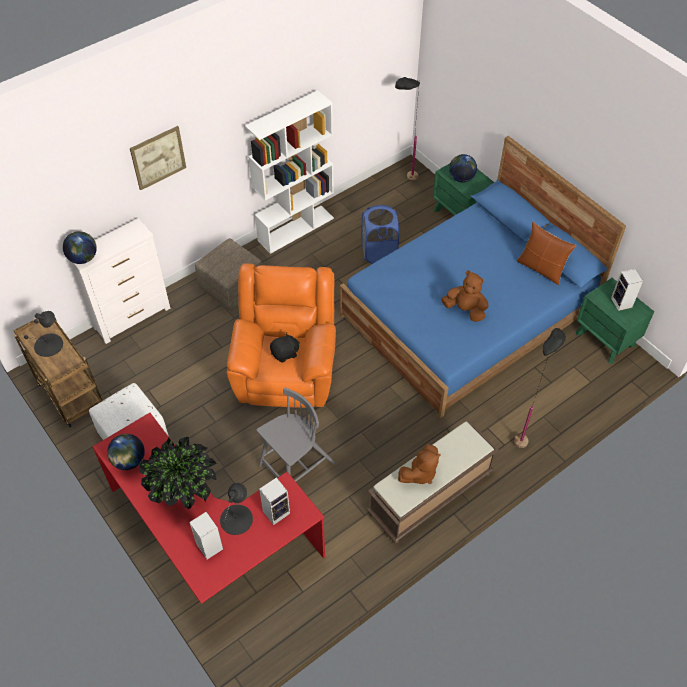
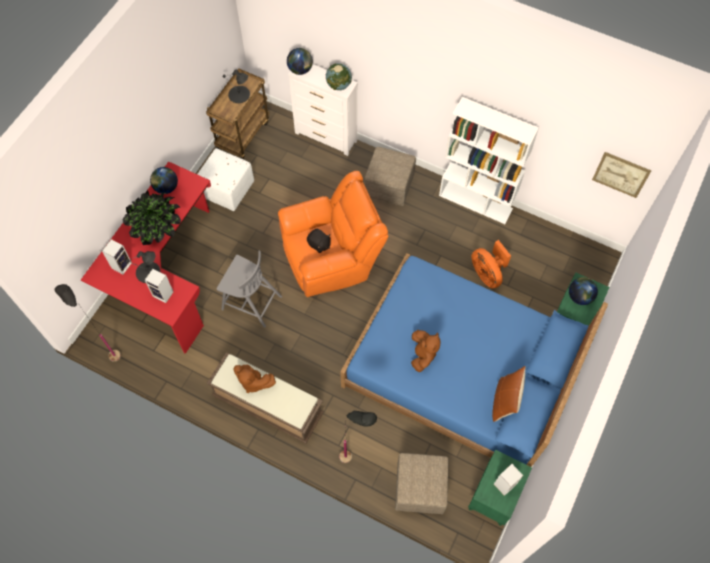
camera: 65 degrees right, 10 degrees up
(130, 233) = (339, 85): none -> globe
(158, 157) = (386, 58): picture -> picture (621, 174)
(379, 252) = (487, 274): blue laundry basket -> orange fan
(403, 182) = (582, 260): black floor lamp -> black floor lamp (108, 351)
(576, 393) = (419, 487): none -> beige ottoman

